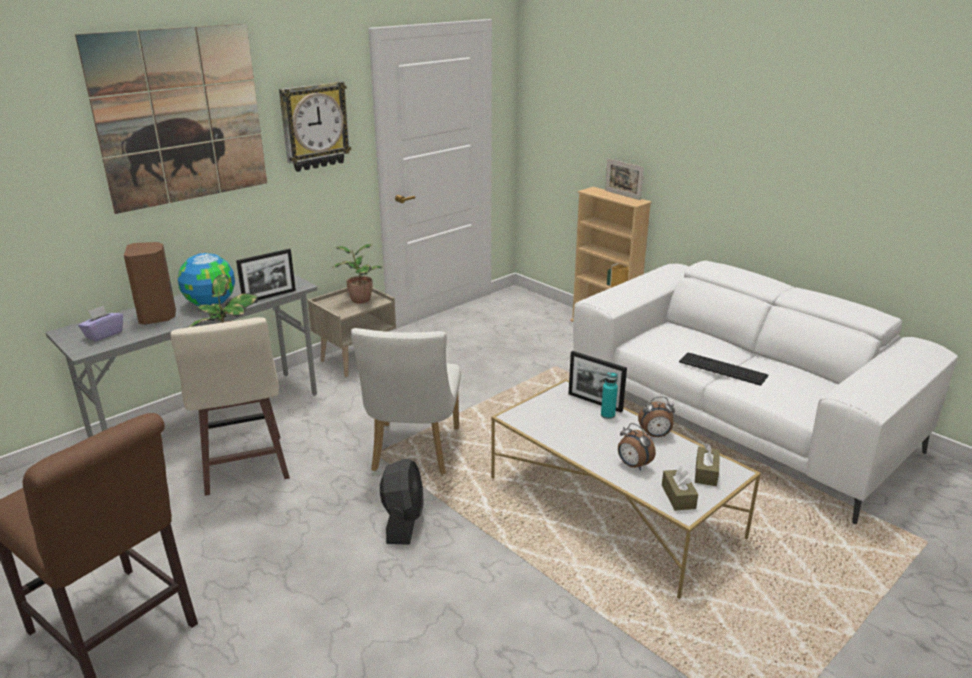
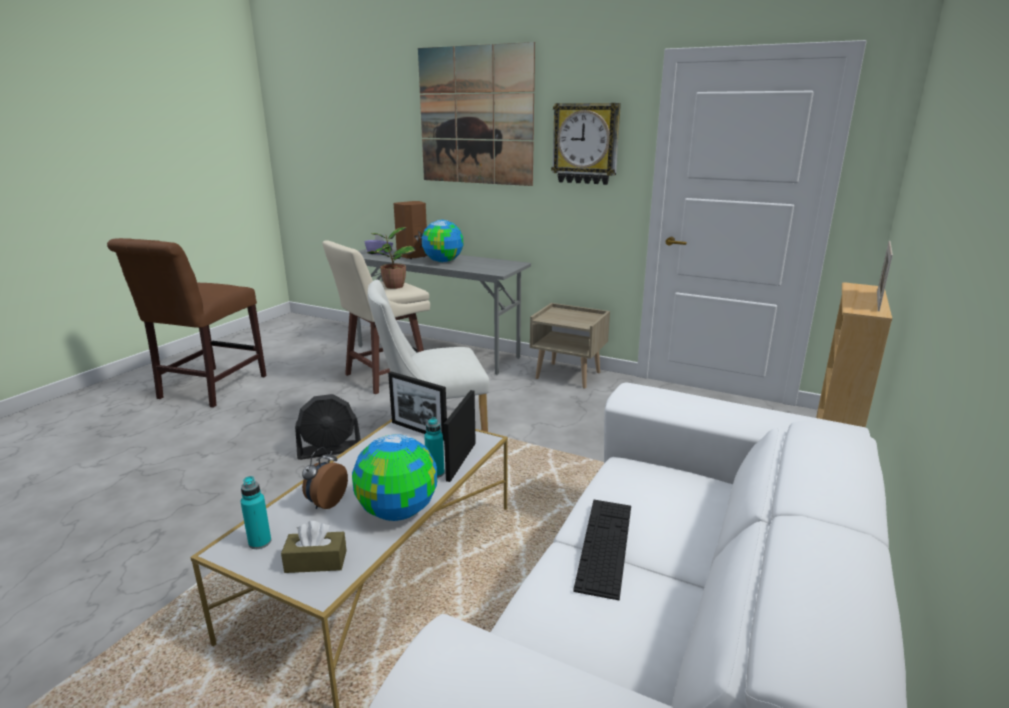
camera: 70 degrees right, 5 degrees down
(269, 296) = (470, 269): picture frame -> picture frame (419, 430)
(359, 300) = (577, 318): potted plant -> none
(655, 435) = (398, 511): alarm clock -> globe
(678, 496) = (260, 542): brown tissue box -> turquoise bottle

